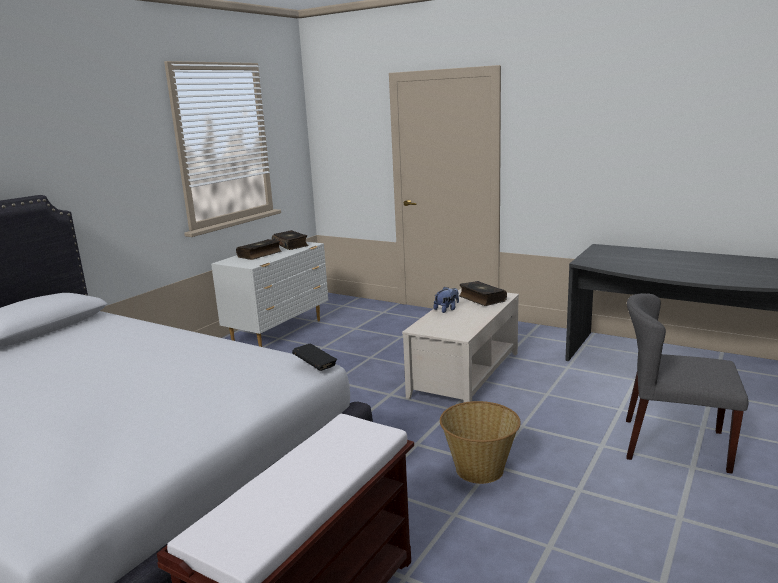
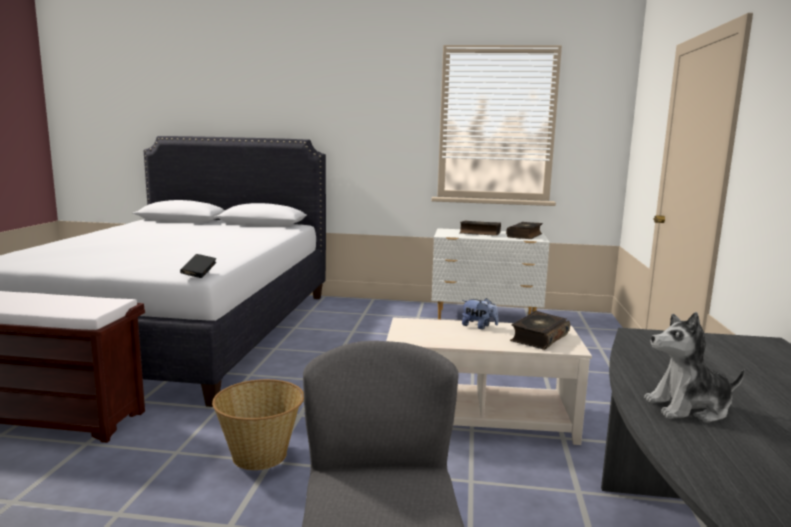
camera: 65 degrees right, 5 degrees down
(684, 273) = (689, 408): none -> plush toy

